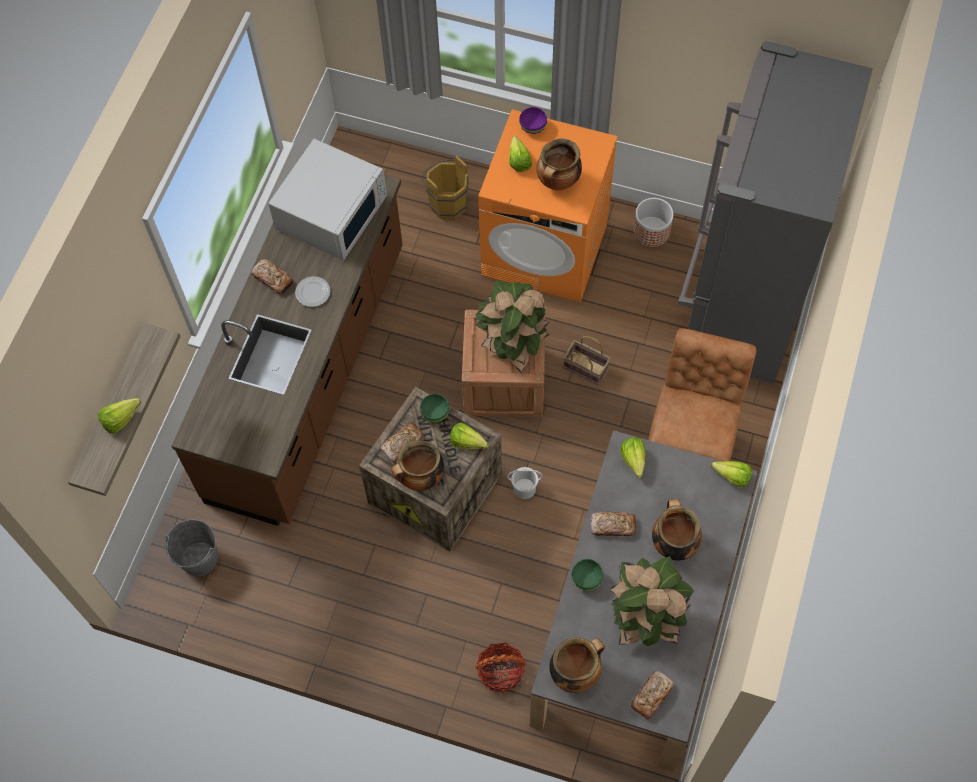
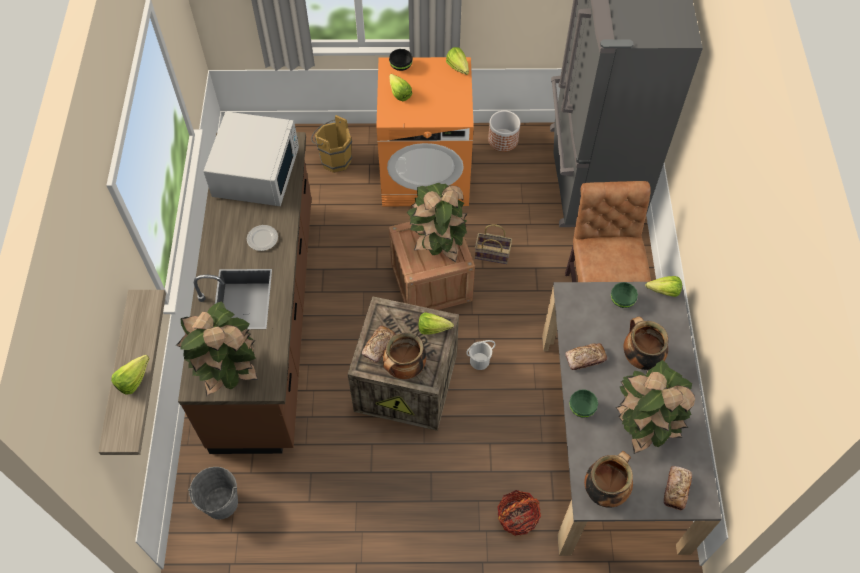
camera: 20 degrees left, 5 degrees down
(230, 428) = (228, 370): none -> potted plant
(272, 279) = (223, 237): bread -> none
(435, 413) = (397, 313): green bowl -> green bowl (622, 301)
(532, 127) = (400, 66): purple bowl -> black bowl
(558, 183) = (437, 102): cooking pot -> none
(633, 463) = (581, 303): lettuce -> lettuce (459, 69)

